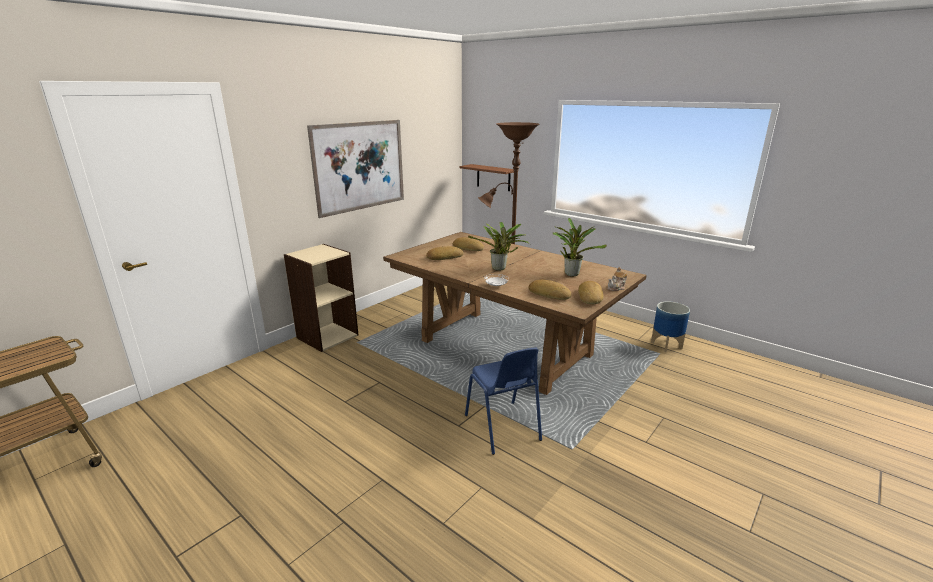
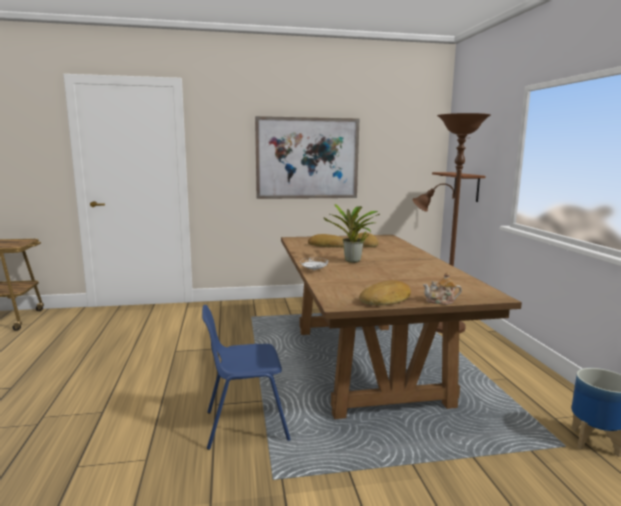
camera: 40 degrees right, 10 degrees down
(327, 336) = (239, 306): beige bookcase -> none
(502, 428) = (245, 425): blue chair -> blue chair turned 60 degrees clockwise
(549, 294) = (348, 286): bread -> none
(571, 273) = (419, 279): potted plant -> none

